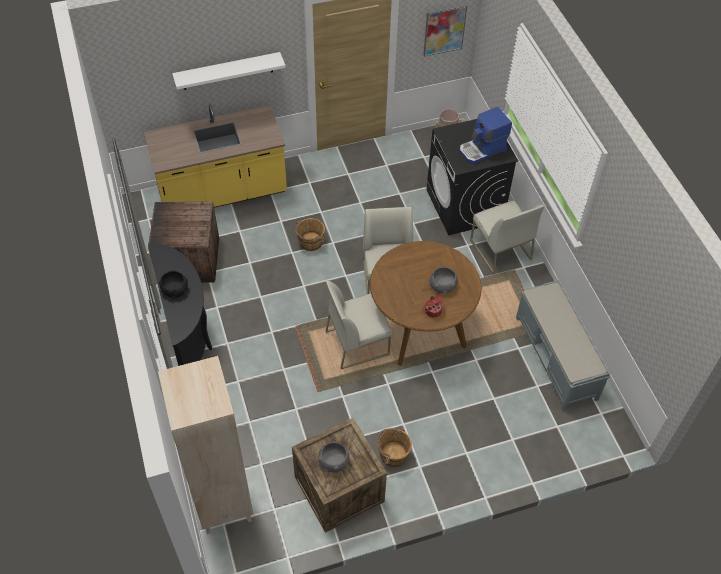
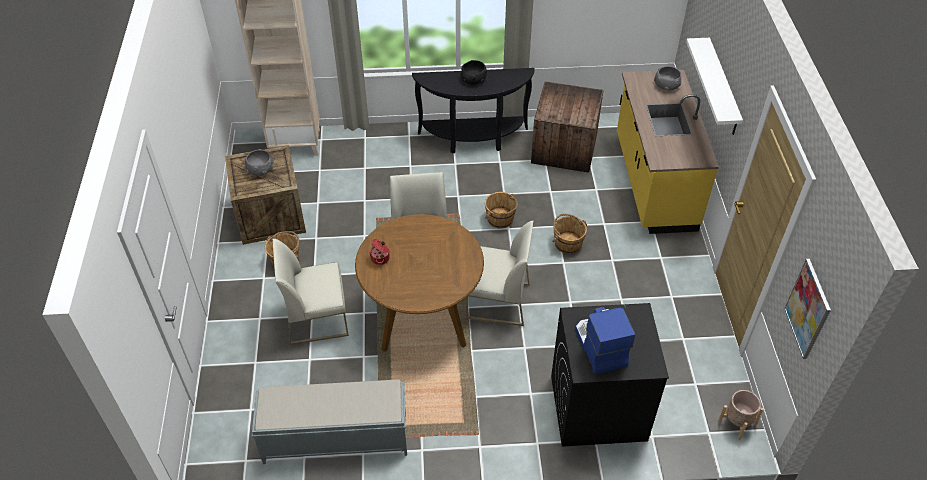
camera: 105 degrees right, 5 degrees down
(294, 293) = (500, 219): none -> brown bucket
(442, 285) = (411, 274): grey bowl -> grey bowl (666, 85)
(500, 250) = (514, 427): white chair -> white chair (317, 318)

